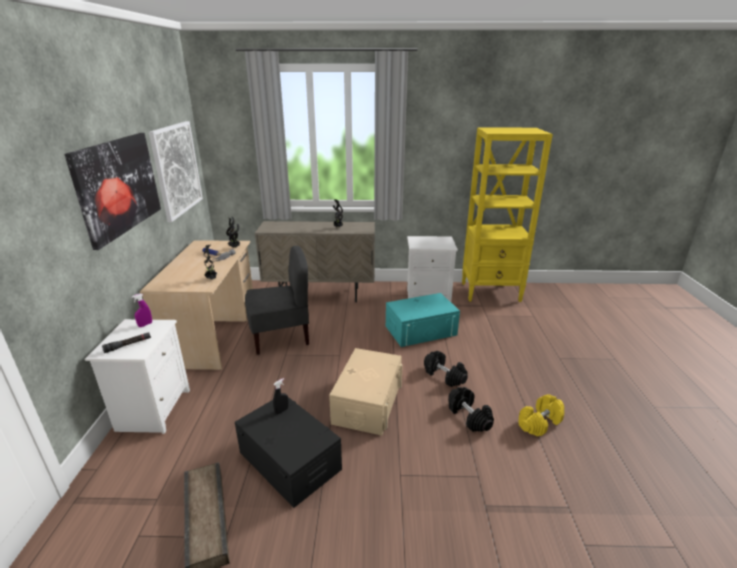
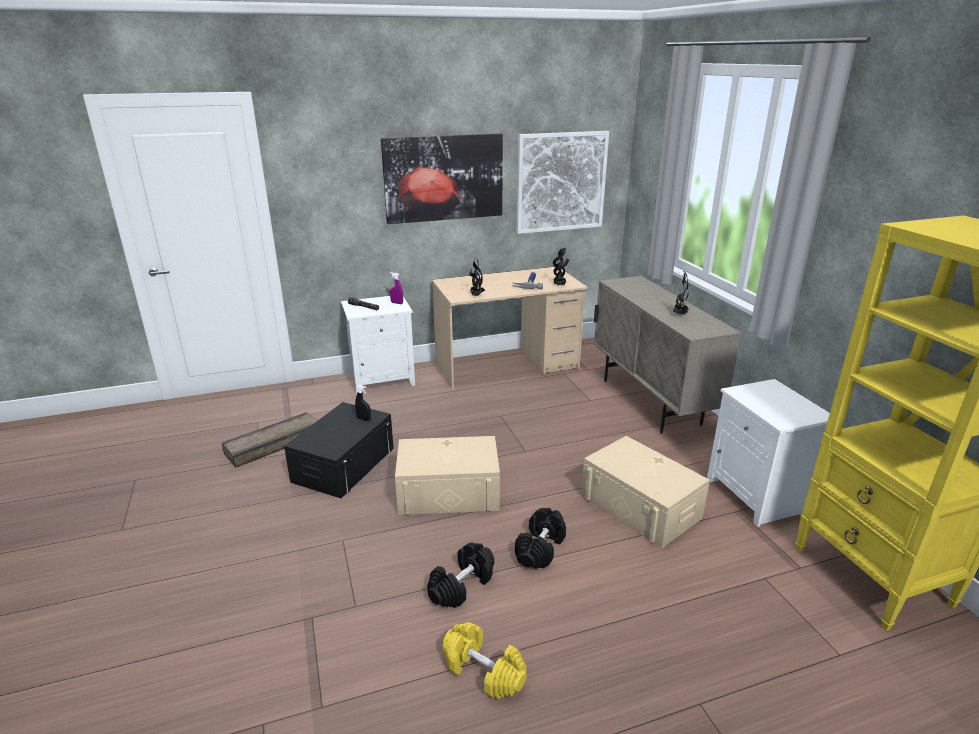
camera: 70 degrees right, 0 degrees up
(281, 337) = (532, 403): grey chair -> none
(420, 330) = (640, 506): turquoise storage box -> beige storage box

